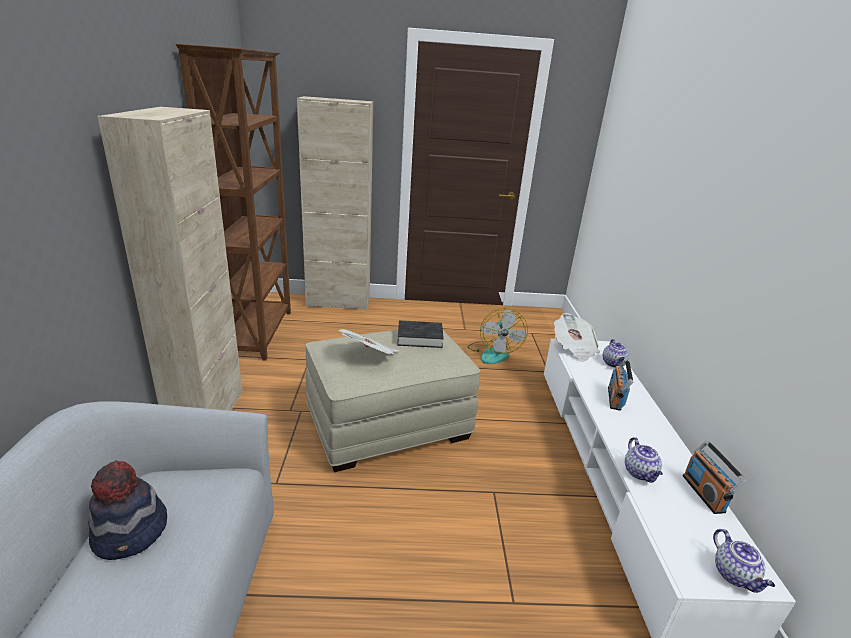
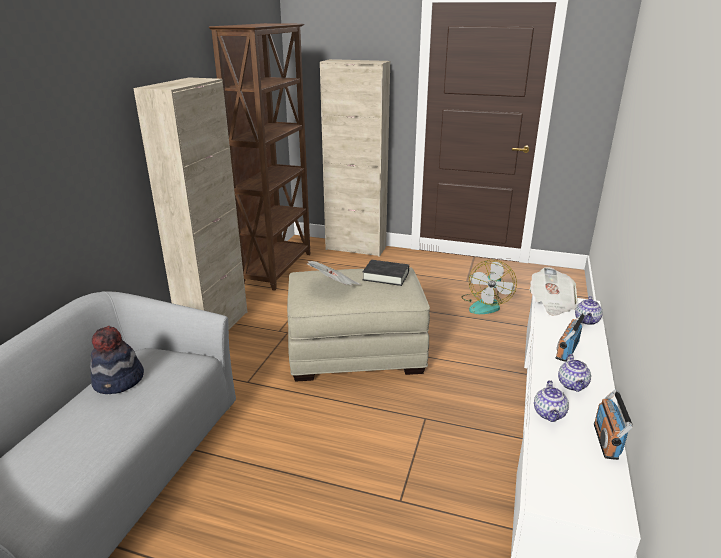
camera: 20 degrees right, 0 degrees up
(735, 575) = (590, 506): teapot -> teapot (573, 385)

